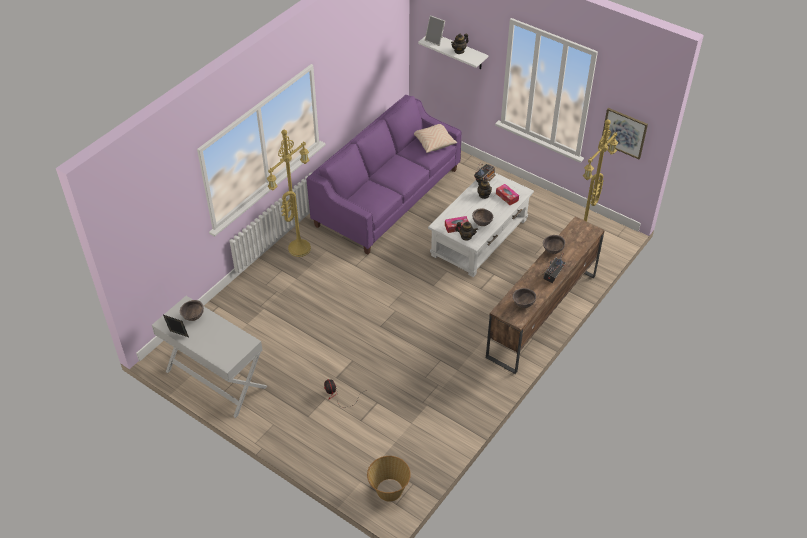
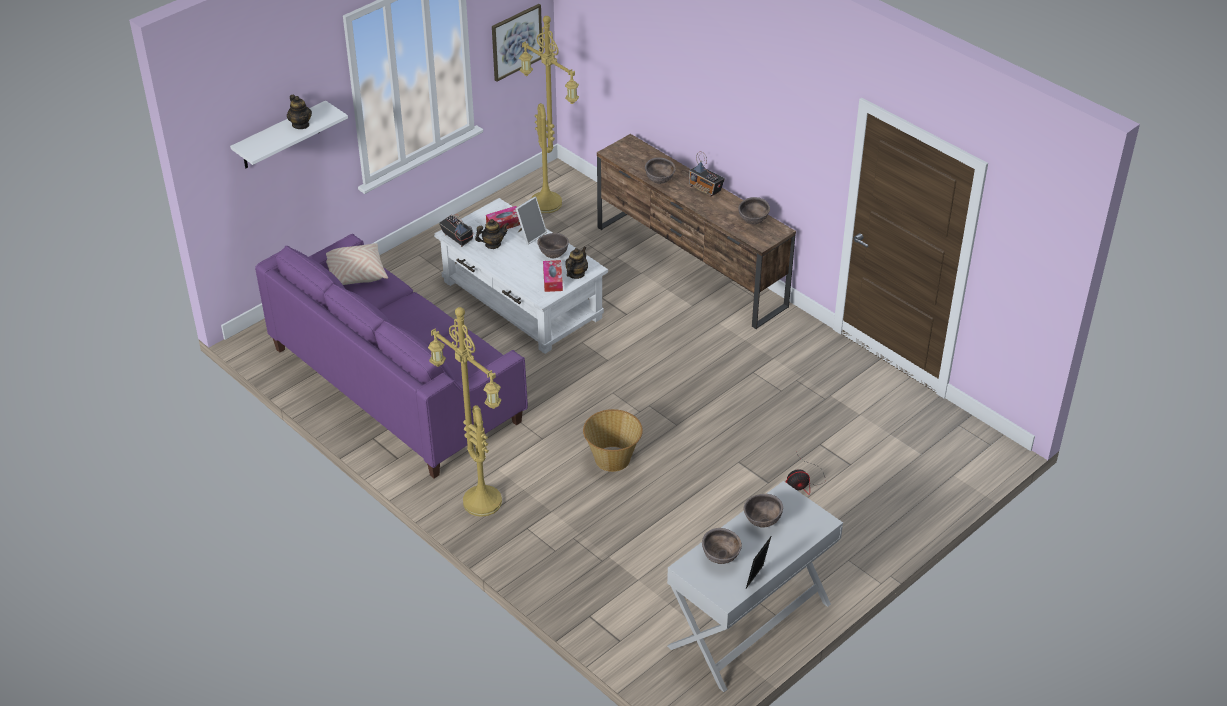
camera: 80 degrees left, 5 degrees down
(224, 334) = (762, 522): none -> brown bowl
(389, 490) = (968, 449): basket -> basket (612, 459)
(435, 40) = (259, 144): picture frame -> picture frame (530, 234)

